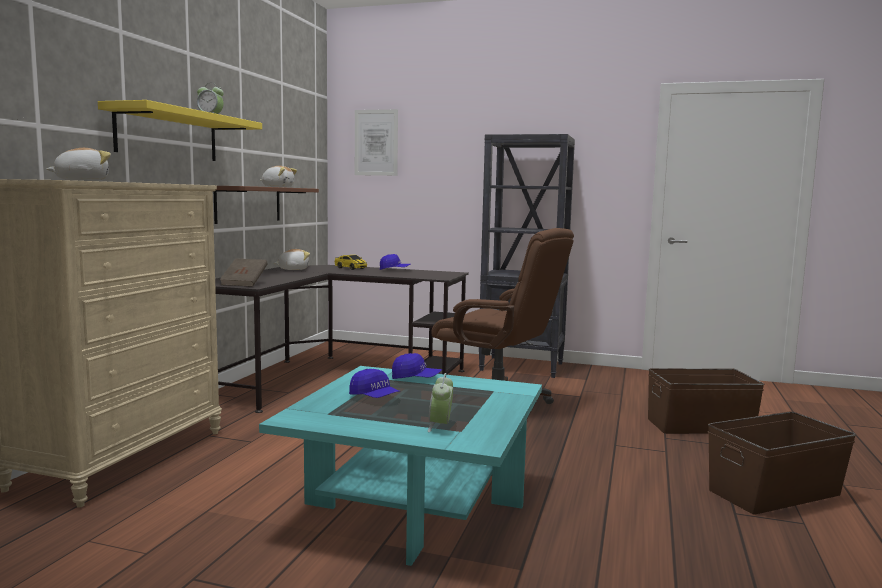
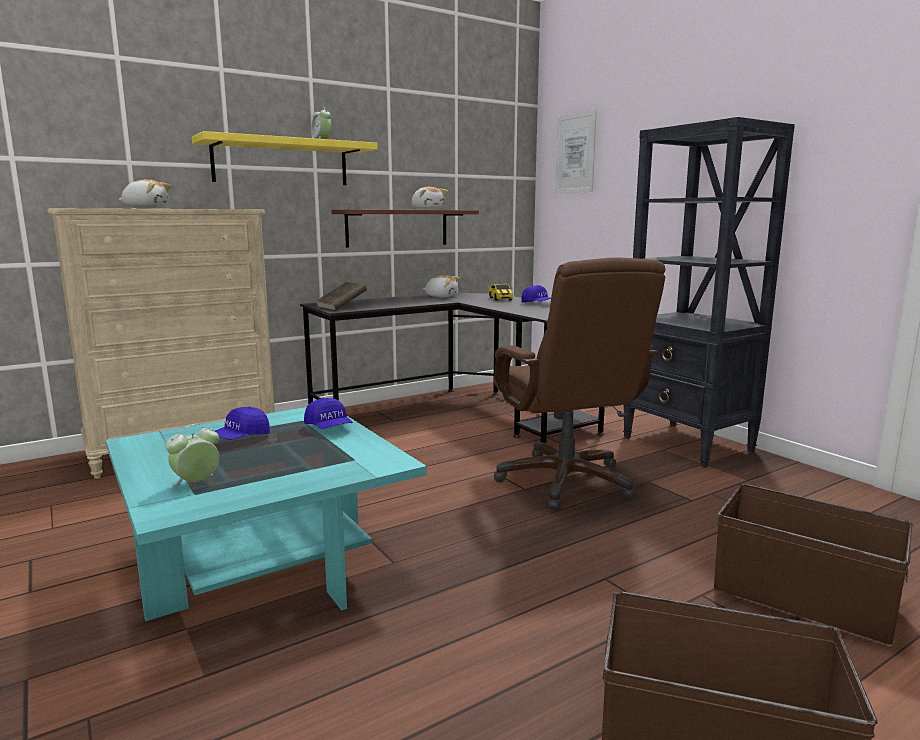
camera: 40 degrees right, 5 degrees up
(374, 397) = (240, 438): blue cap -> blue cap turned 45 degrees clockwise

